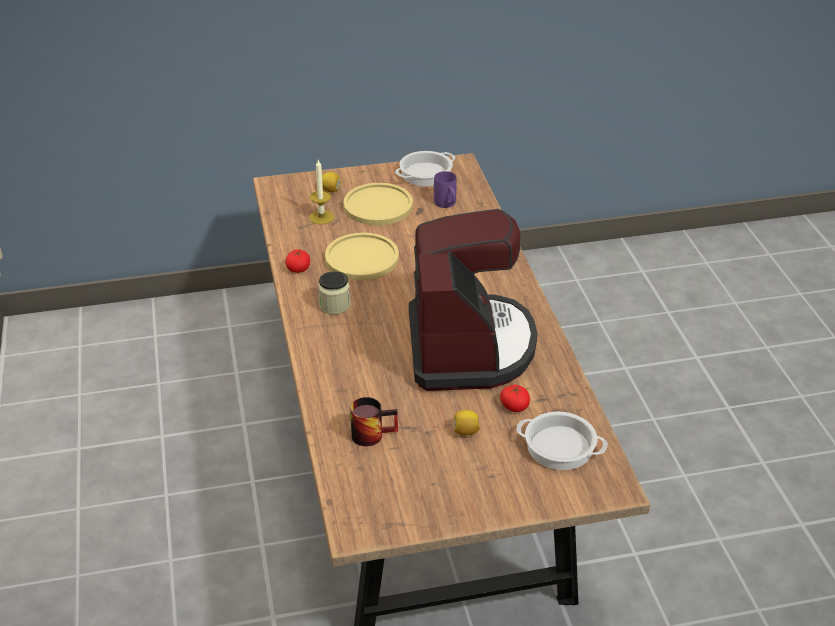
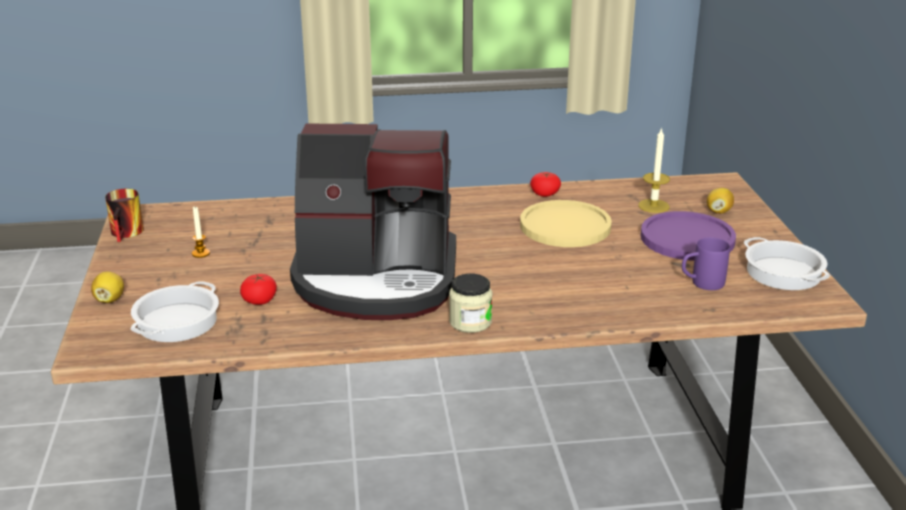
camera: 95 degrees right, 10 degrees down
(334, 305) = (472, 210): jar -> jar (470, 322)
(372, 433) = (256, 224): mug -> mug (129, 233)
(378, 206) = (687, 238): yellow plate -> purple plate
(438, 458) = (201, 253): none -> candle
(465, 431) = (233, 269): lemon -> lemon (109, 300)

